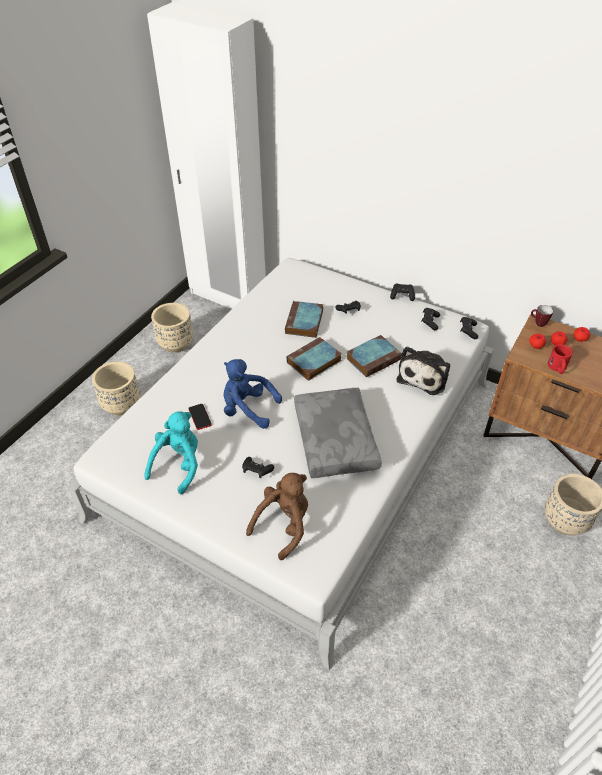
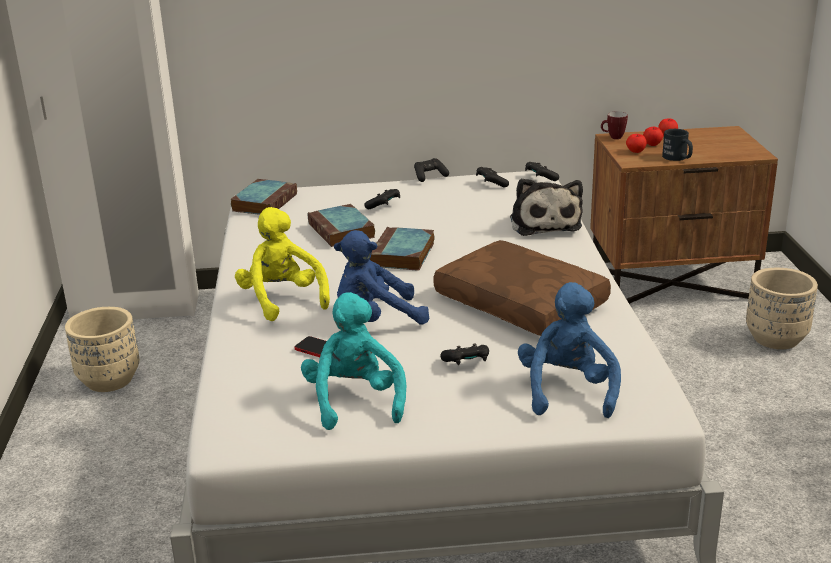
camera: 35 degrees left, 20 degrees down
(122, 405) = (96, 475): beige planter -> none
(219, 366) = (282, 300): none -> yellow plush toy
(284, 525) = (567, 390): brown plush toy -> blue plush toy
(337, 440) = (523, 303): grey pillow -> brown pillow
(374, 358) = (470, 228): book -> book (265, 202)
(557, 368) = (678, 158): red mug -> black mug

